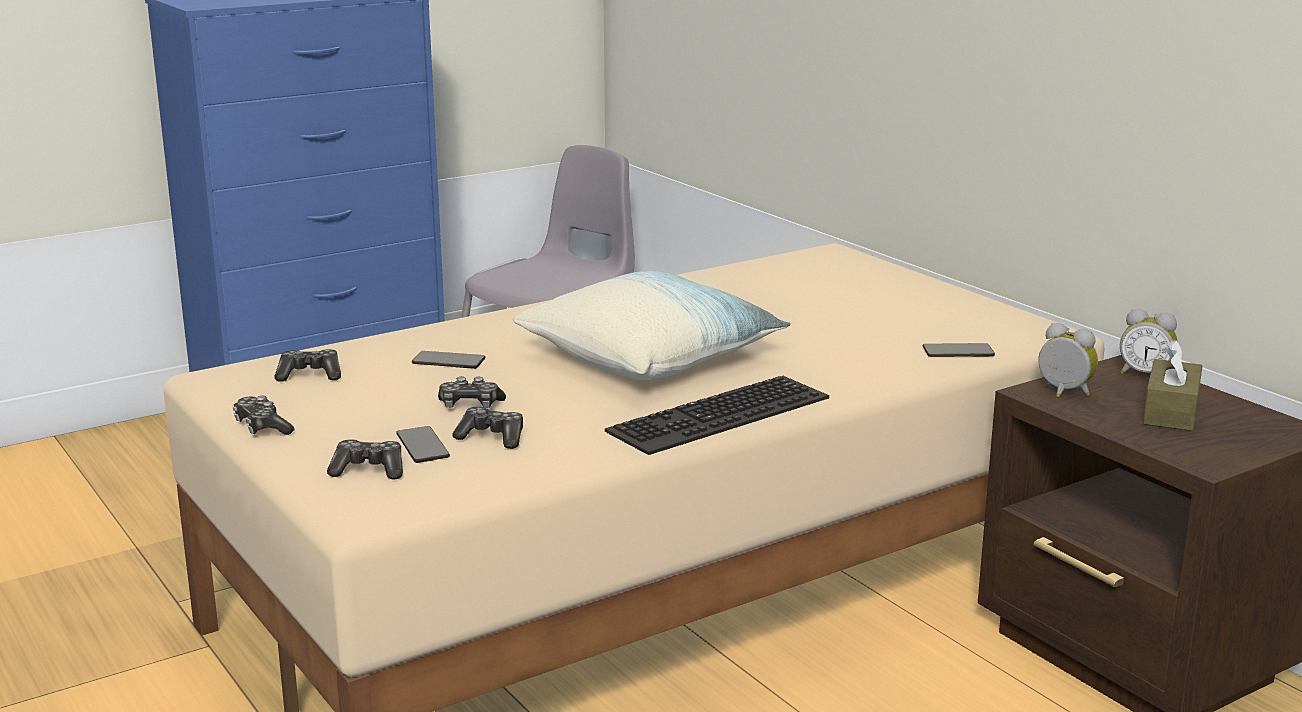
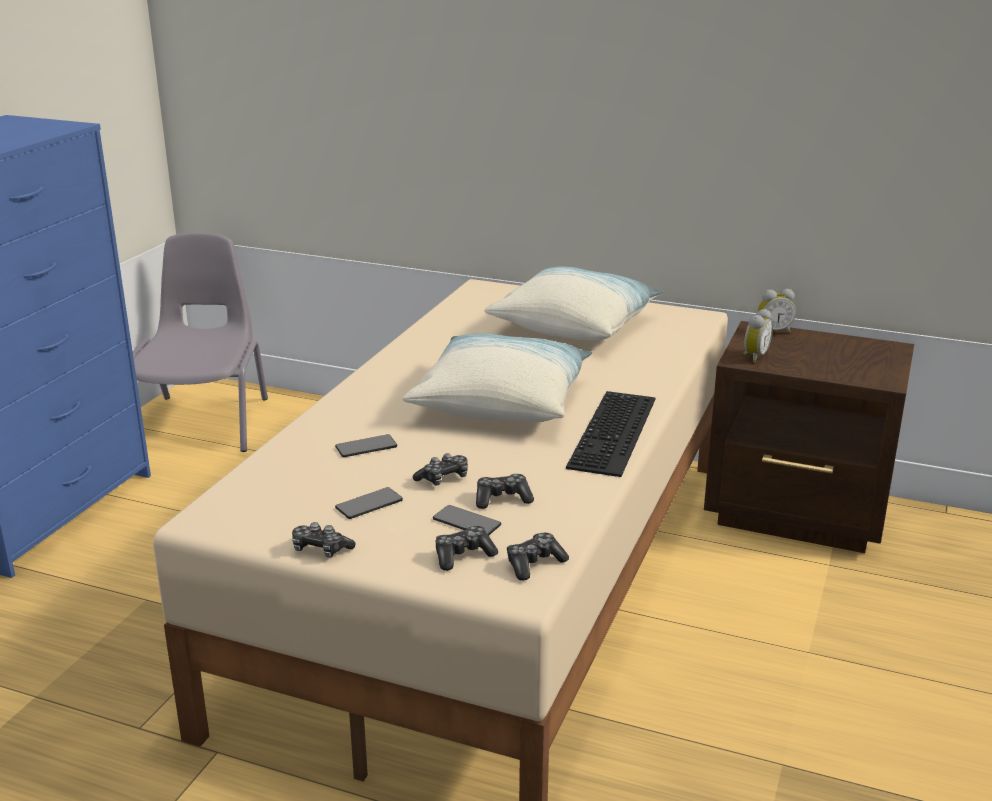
camera: 35 degrees left, 5 degrees up
(310, 375) = (279, 492): game controller -> game controller (534, 564)
(872, 309) = (575, 325): none -> pillow
(958, 352) = (671, 344): phone -> phone (369, 504)
(1063, 393) = (754, 356): alarm clock -> alarm clock turned 120 degrees clockwise
(1170, 412) = (821, 353): brown tissue box -> none

